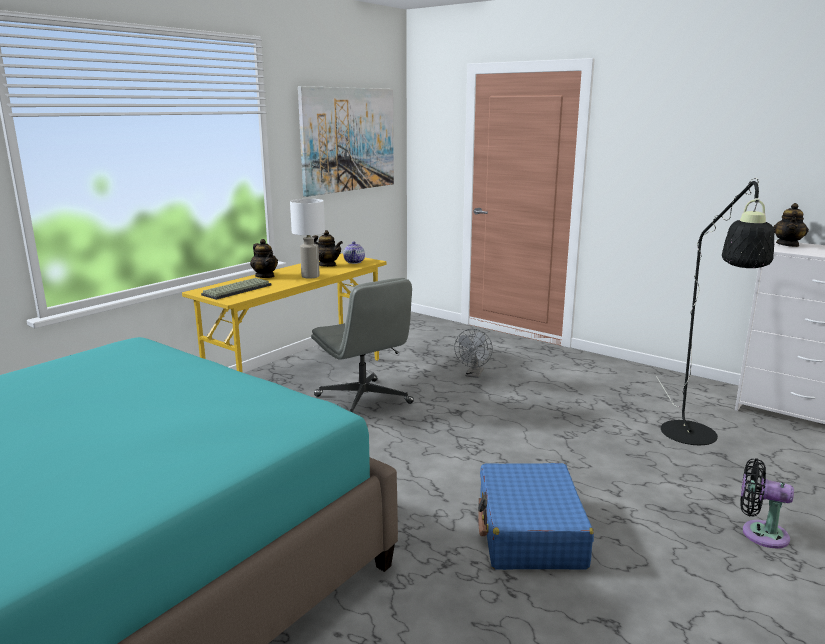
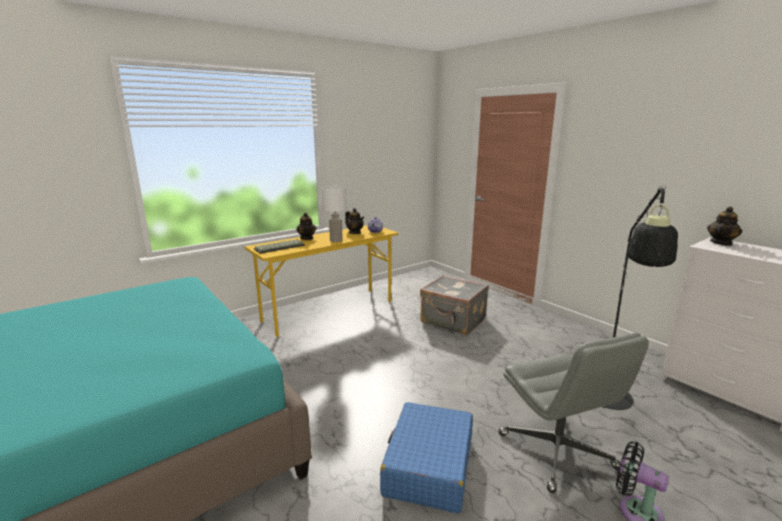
camera: 15 degrees right, 0 degrees up
(348, 139) = (385, 144): picture -> none
(364, 400) = (364, 332): grey office chair -> grey office chair (557, 452)
(474, 375) = (453, 321): grey fan -> grey suitcase

